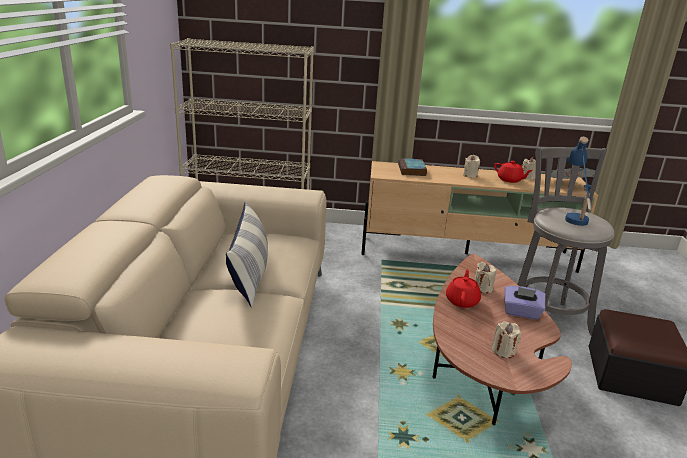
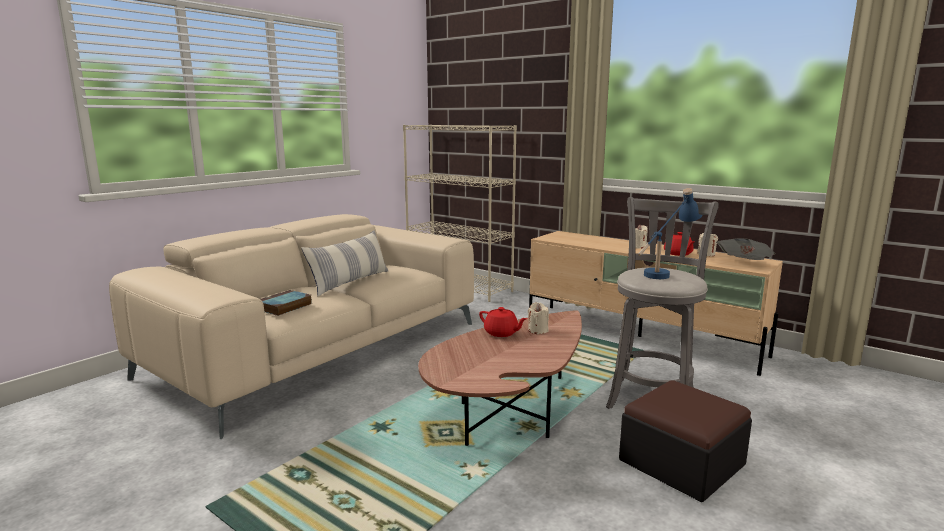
camera: 35 degrees right, 10 degrees down
(412, 170) = (583, 238): book -> book (283, 307)
(462, 301) = (501, 333): red teapot -> red teapot turned 75 degrees clockwise
(503, 351) = (475, 366): beige candle -> none
(521, 312) = (543, 350): purple tissue box -> none

